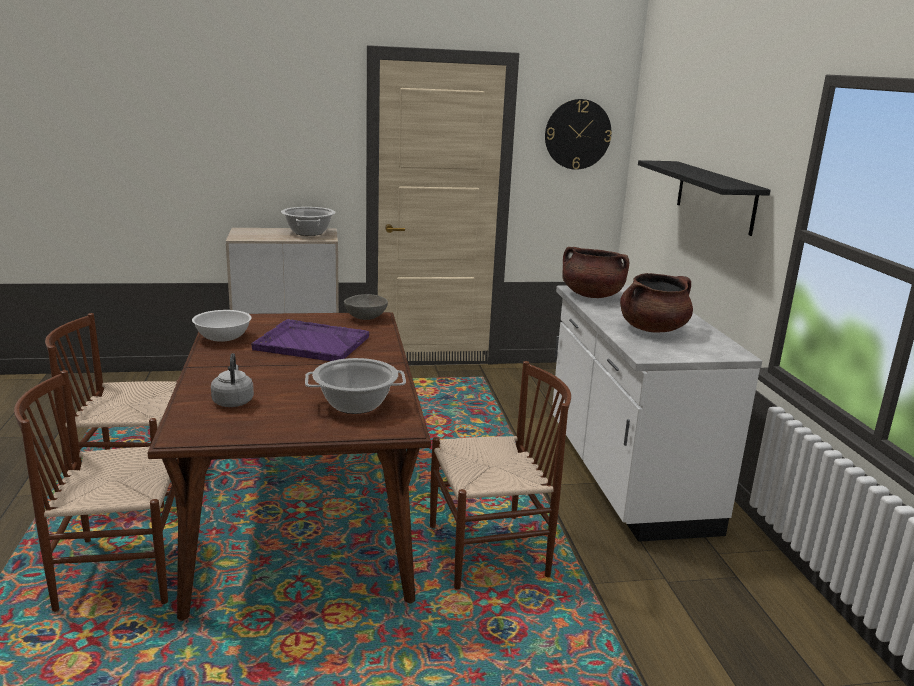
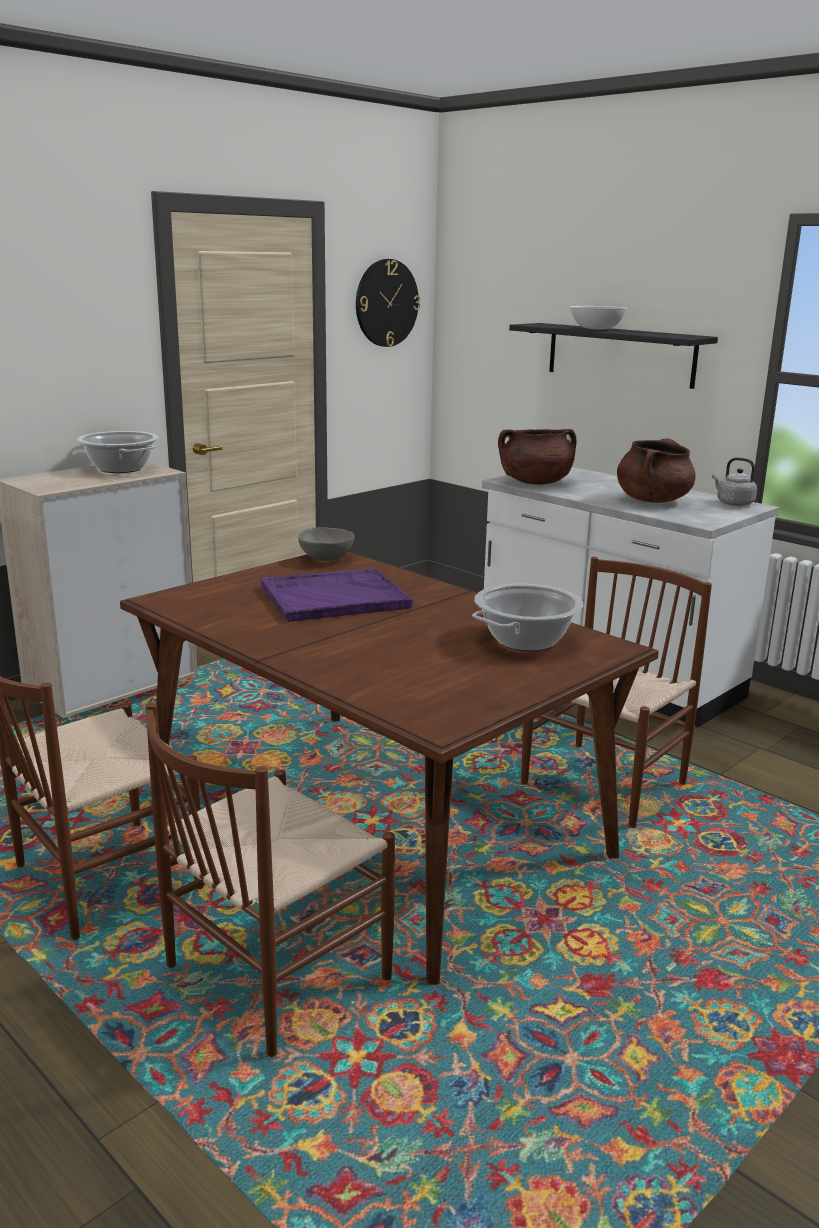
camera: 35 degrees left, 0 degrees up
(223, 338) = (219, 619): white bowl -> white bowl (597, 329)
(233, 401) = (404, 676): grey kettle -> grey kettle (733, 503)

